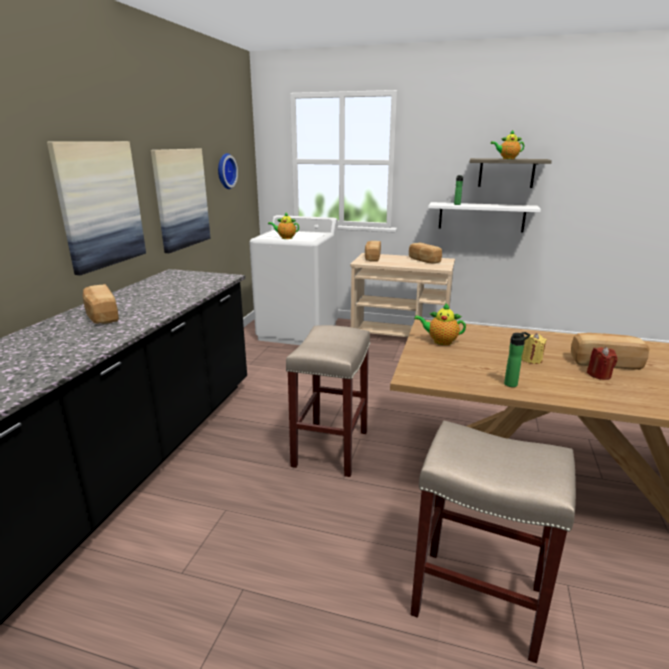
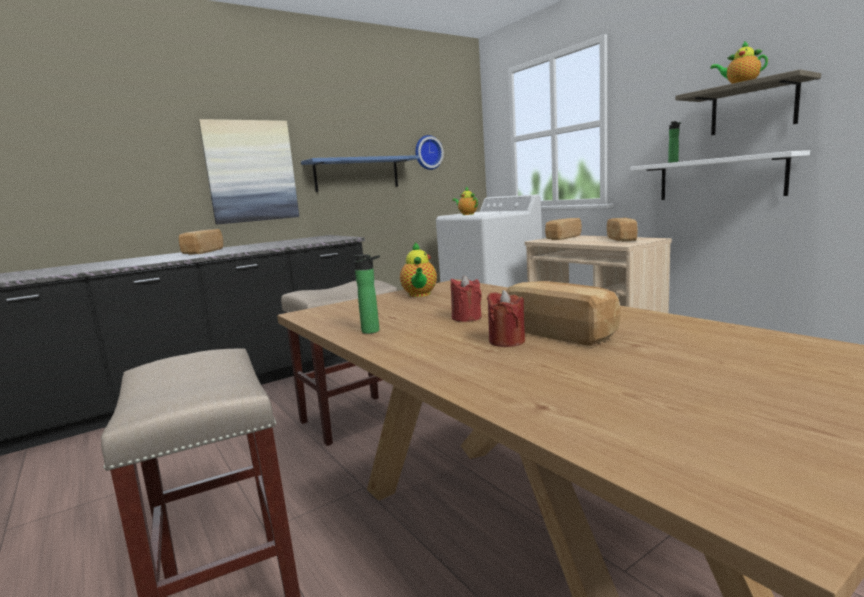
camera: 40 degrees right, 10 degrees down
(181, 199) = (357, 174): picture -> blue shelf
(440, 341) = (419, 295): teapot -> teapot turned 150 degrees counterclockwise
(531, 360) = (466, 318): yellow candle -> red candle

